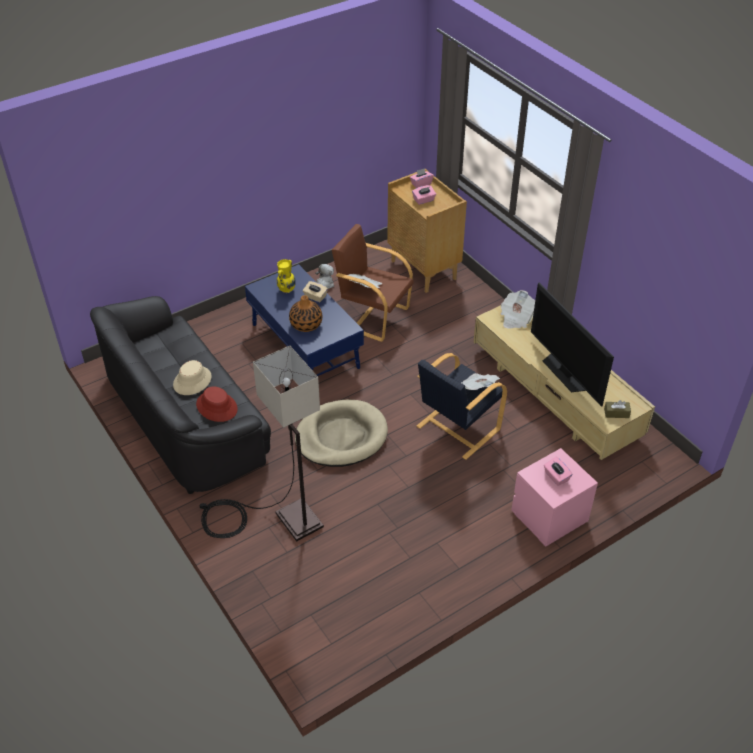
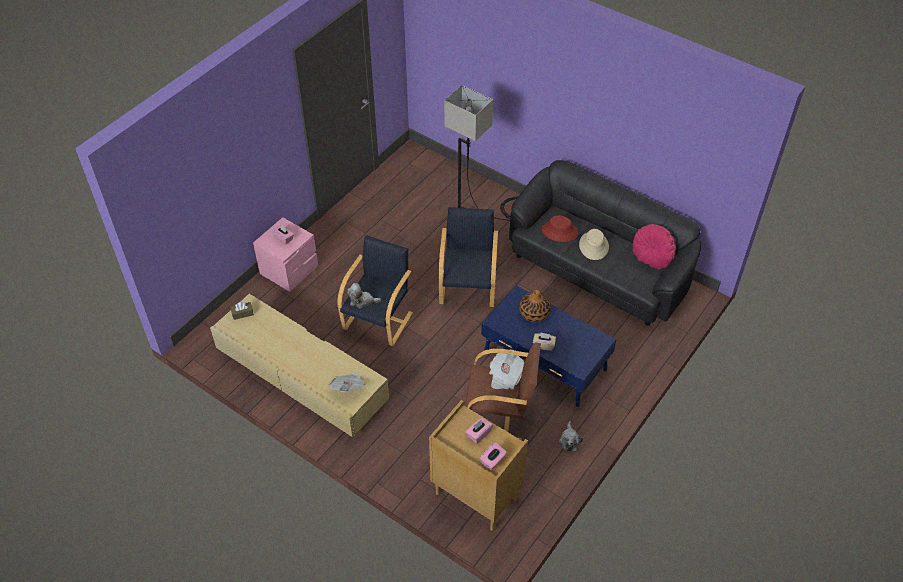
camera: 160 degrees right, 5 degrees up
(145, 351) = (651, 260): none -> pink pillow
(286, 290) = (575, 345): yellow vase -> none
(341, 436) = (468, 287): beige dog bed -> black armchair
(478, 388) = (362, 301): newspaper -> plush toy
(565, 373) = (291, 340): television -> none

